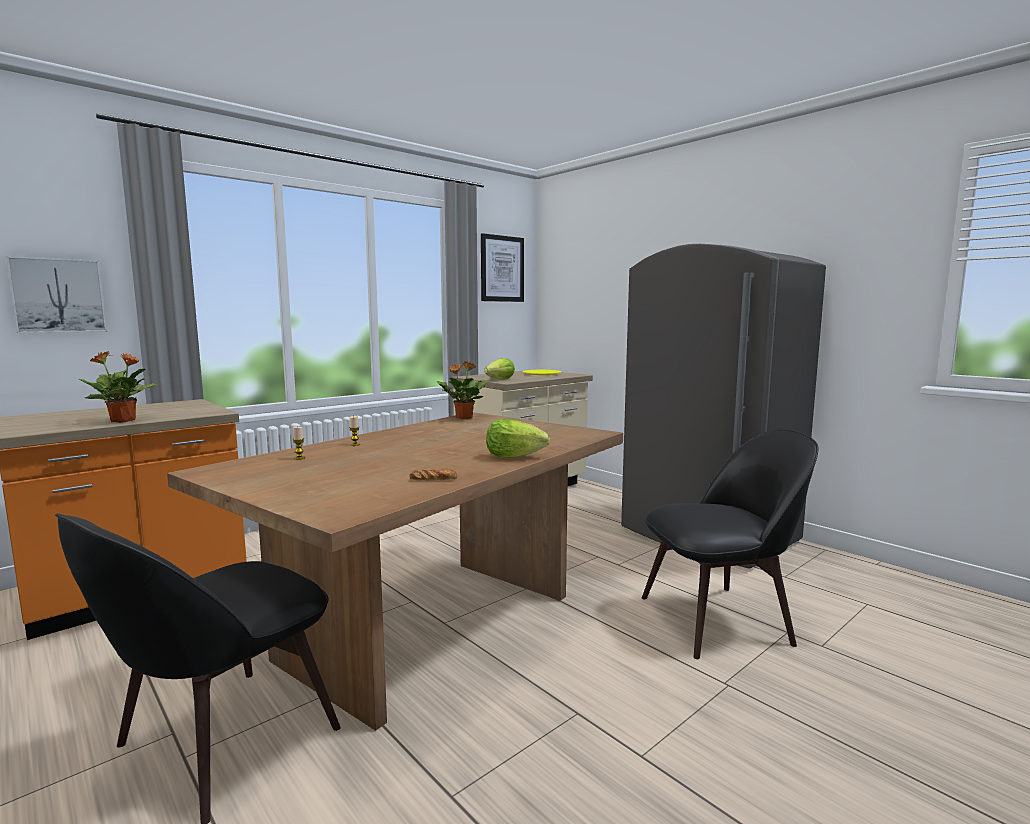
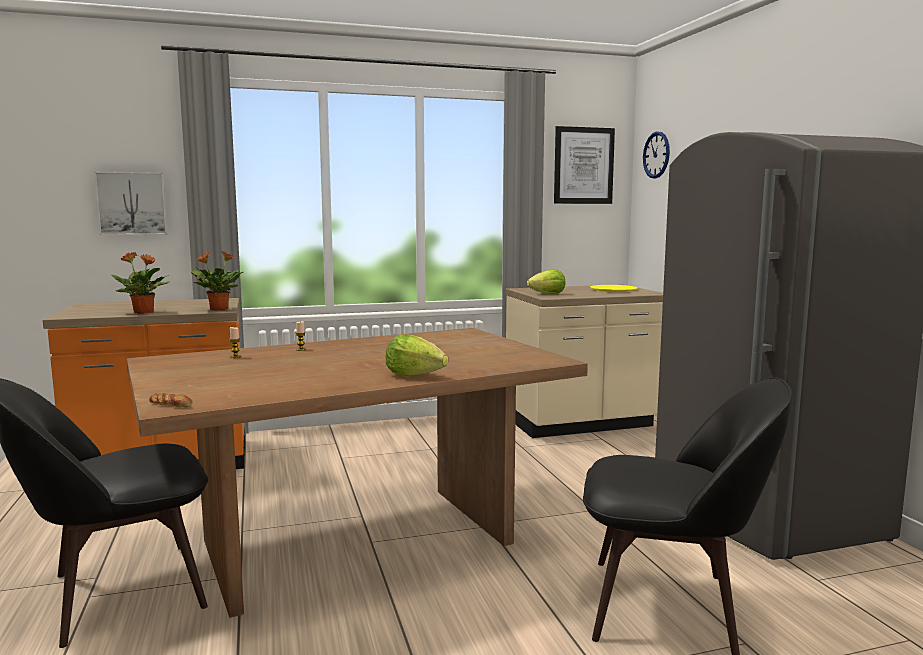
camera: 25 degrees right, 0 degrees up
(433, 479) = (300, 387): bread -> bread (171, 404)
(463, 418) = (450, 333): potted plant -> potted plant (218, 309)
(562, 261) = (656, 155): none -> wall clock

